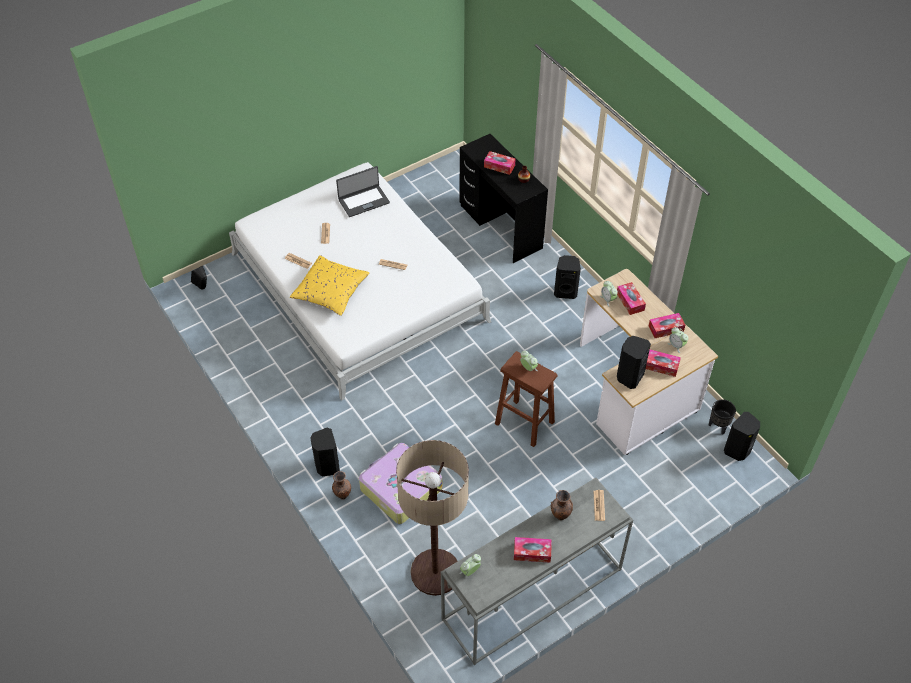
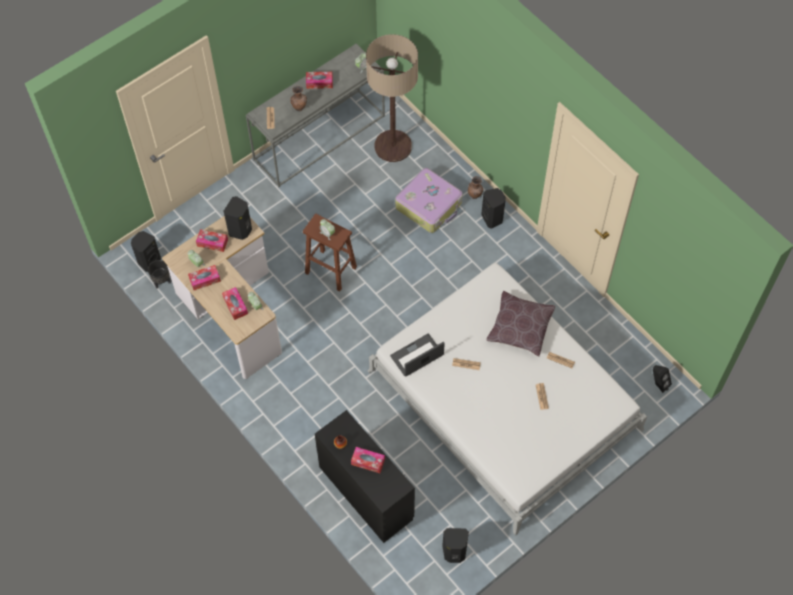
camera: 175 degrees right, 10 degrees up
(331, 292) = (520, 328): yellow pillow -> brown pillow
(363, 201) = (511, 441): laptop -> laptop (417, 356)
(565, 291) = (295, 413): black speaker -> black speaker (454, 553)

